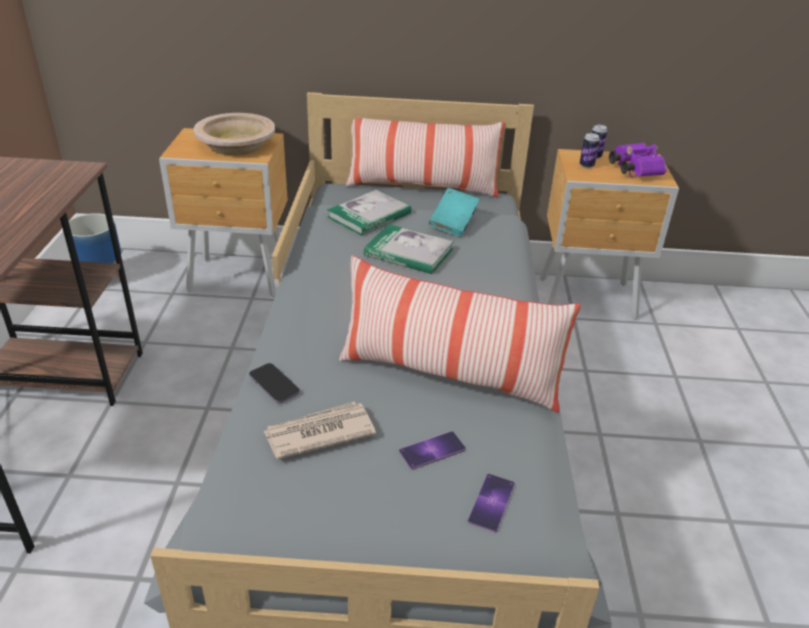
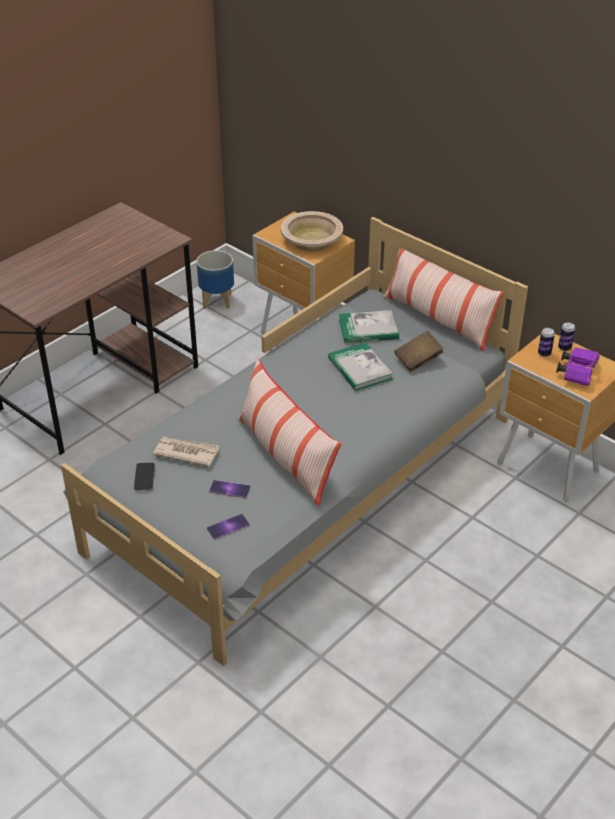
camera: 40 degrees right, 5 degrees up
(274, 385) = (191, 417): phone -> phone (144, 478)
(453, 224) = (418, 360): turquoise book -> brown book

